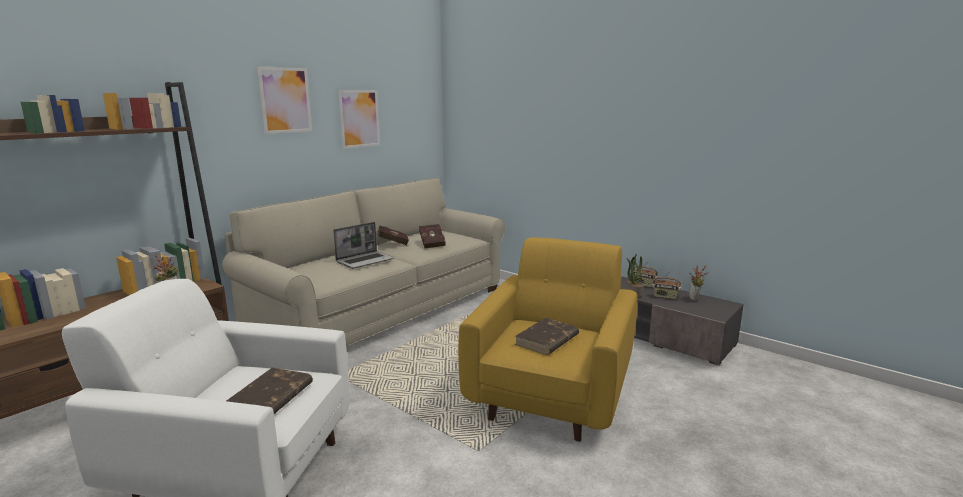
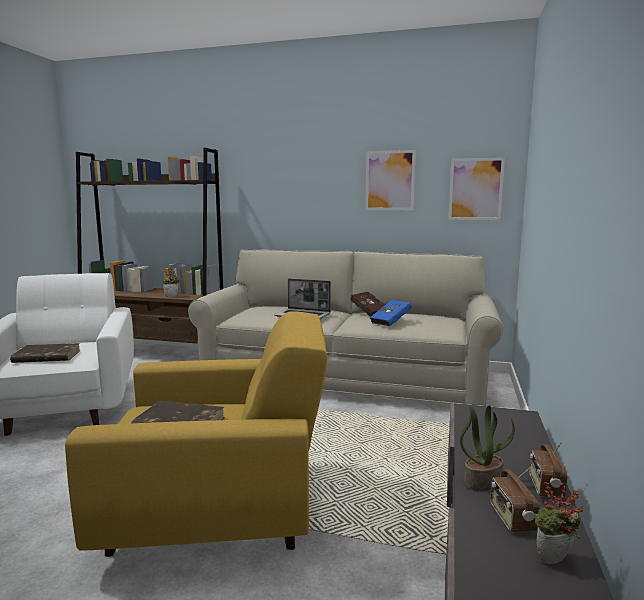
camera: 65 degrees right, 5 degrees down
(285, 100) = (310, 162): picture -> picture (475, 189)
(432, 244) = (392, 322): red book -> blue book

